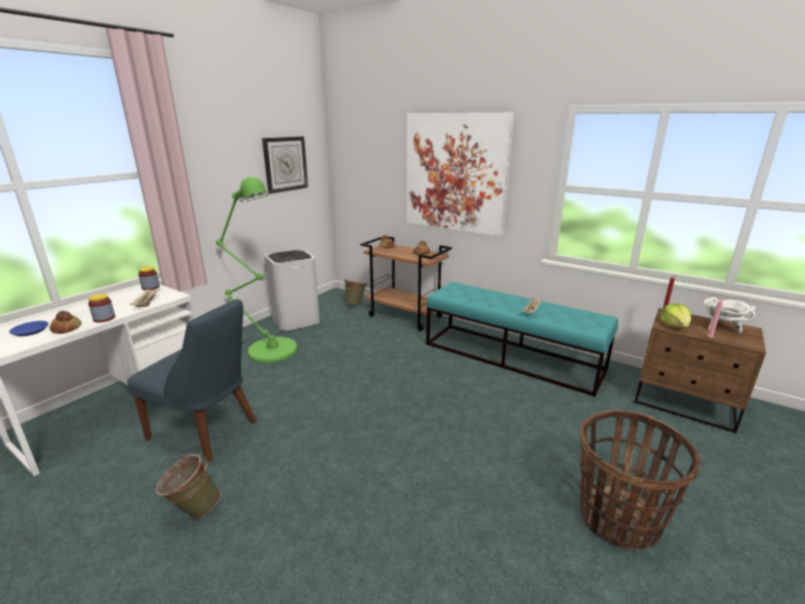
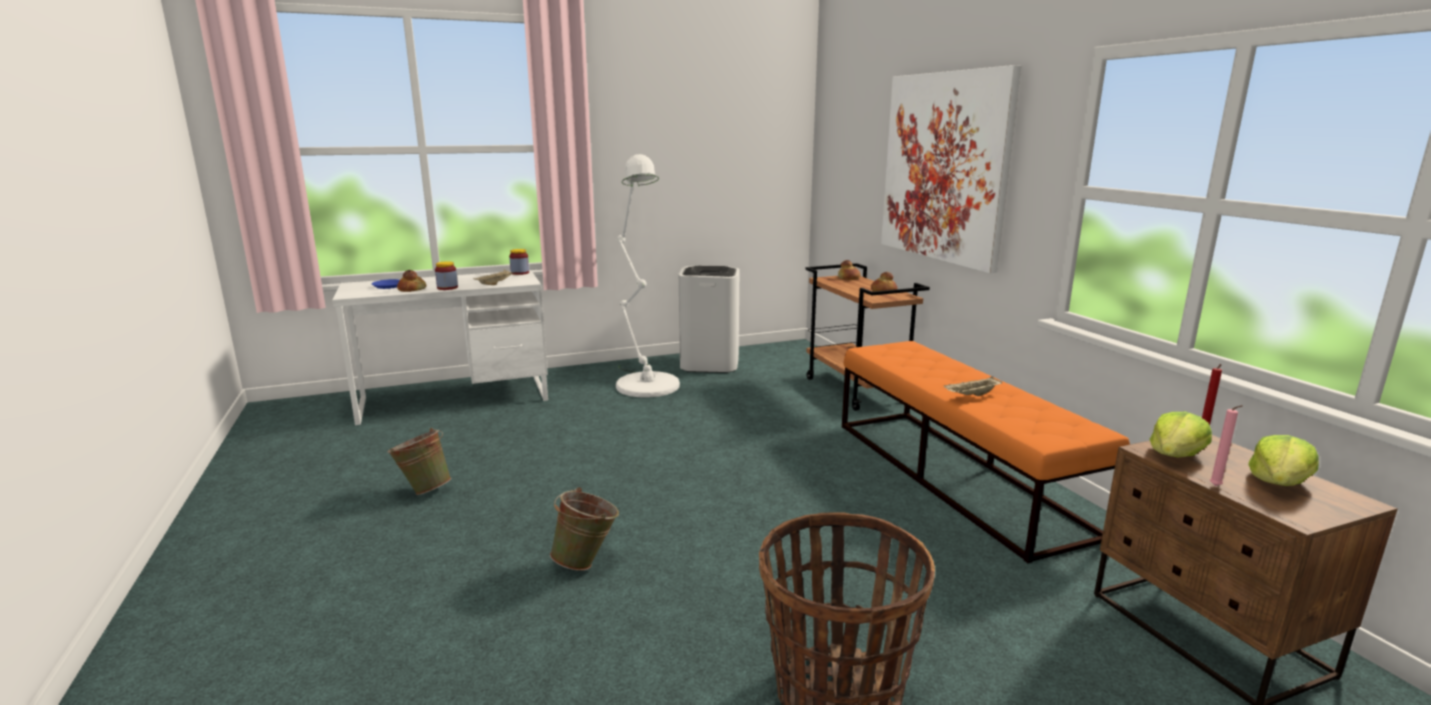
camera: 35 degrees right, 5 degrees down
(207, 431) = (503, 436): blue chair -> none
(268, 348) = (645, 383): green floor lamp -> white floor lamp
(285, 164) = (738, 150): wall clock -> none
(355, 304) = (806, 362): green bucket -> green bucket (587, 562)
(512, 357) = (956, 475): turquoise bench -> orange bench
(720, 328) = (1278, 483): white cooking pot -> lettuce

